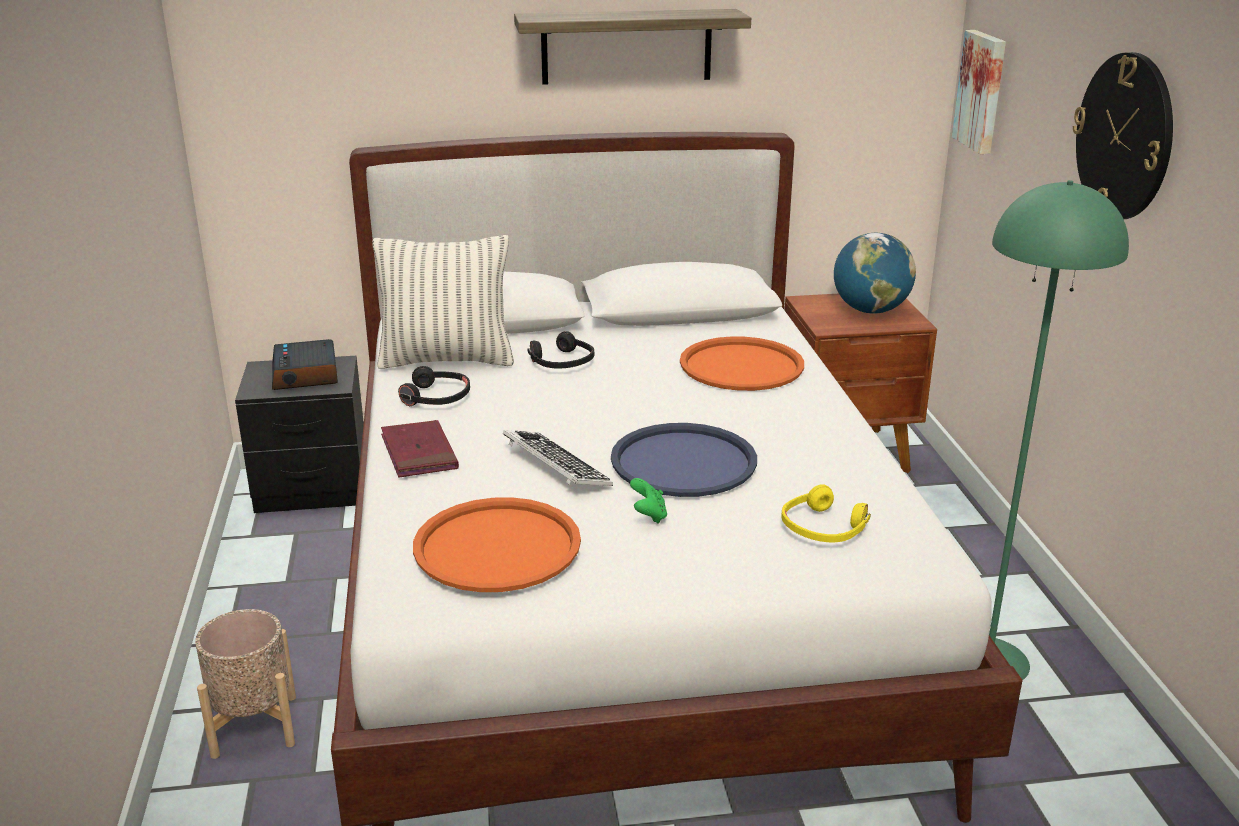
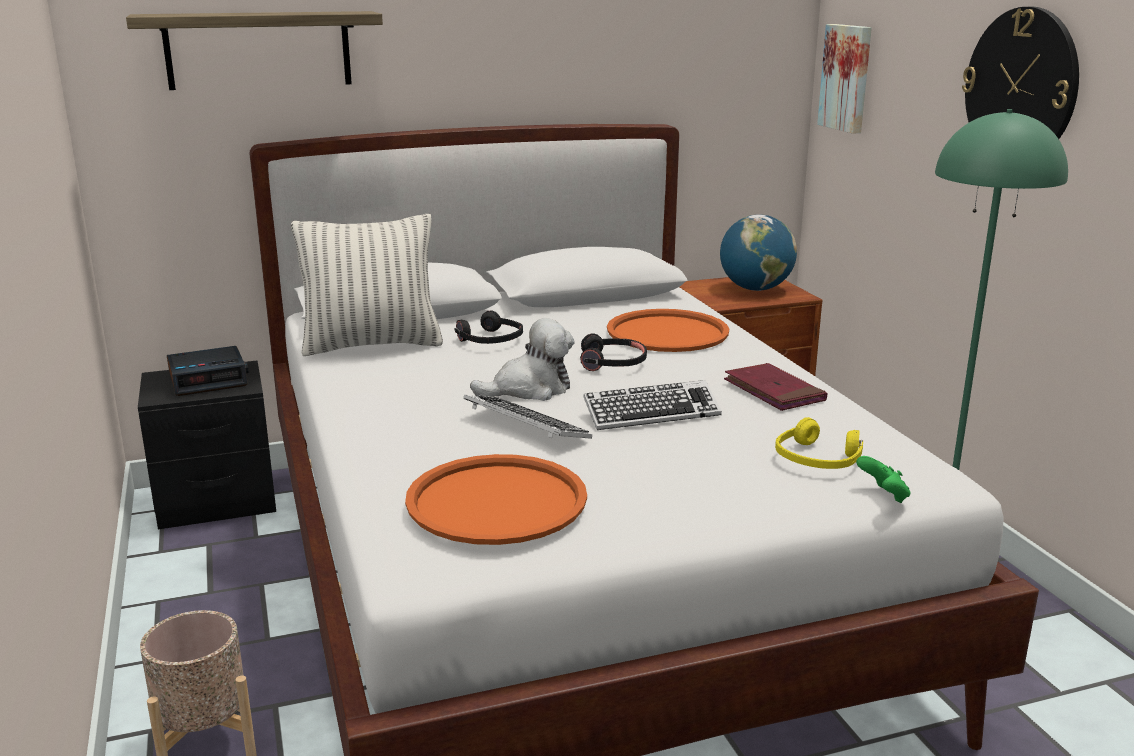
camera: 10 degrees left, 5 degrees down
(306, 374) = (209, 379): alarm clock -> alarm clock turned 90 degrees counterclockwise
(419, 453) = (375, 425): red book -> red book (774, 391)
(437, 398) = (374, 377): black headphones -> black headphones (613, 363)
(576, 424) = (529, 389): none -> plush toy
(626, 46) = (519, 42): shelf -> shelf (258, 50)
(648, 515) = (639, 462): green game controller -> green game controller (883, 496)
(683, 462) = (651, 413): blue tray -> keyboard

